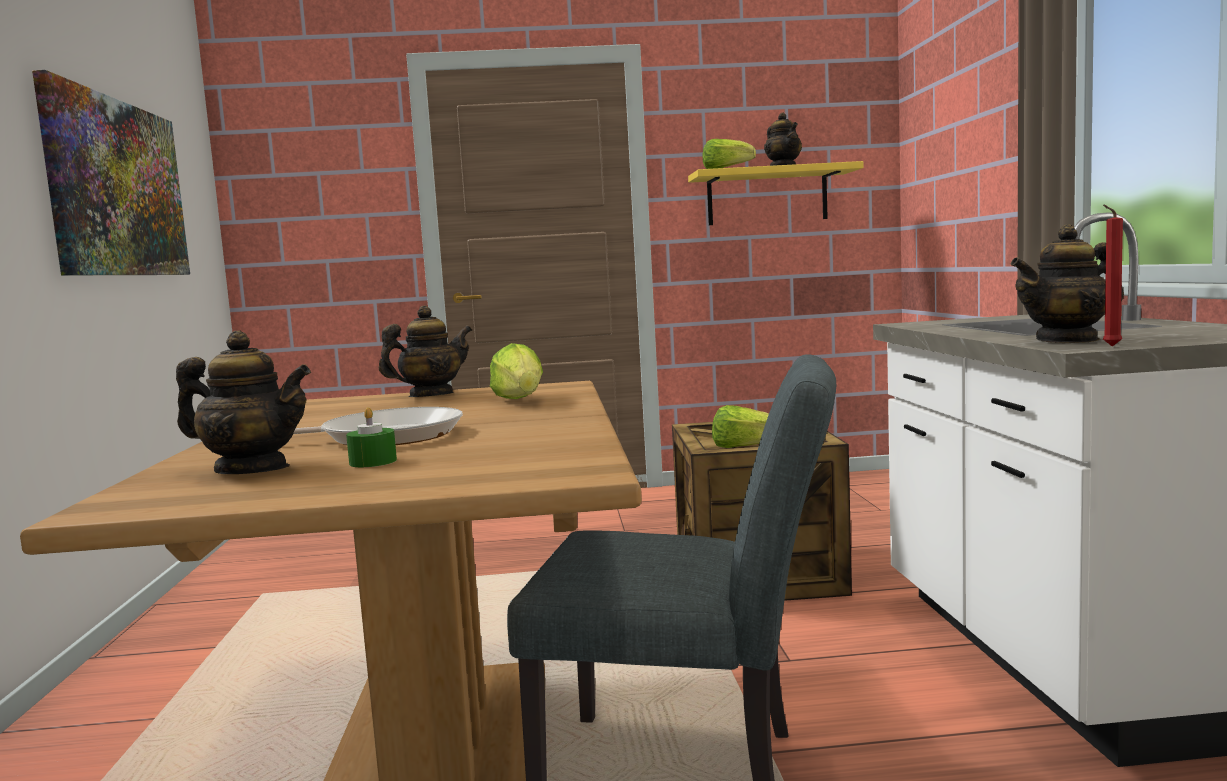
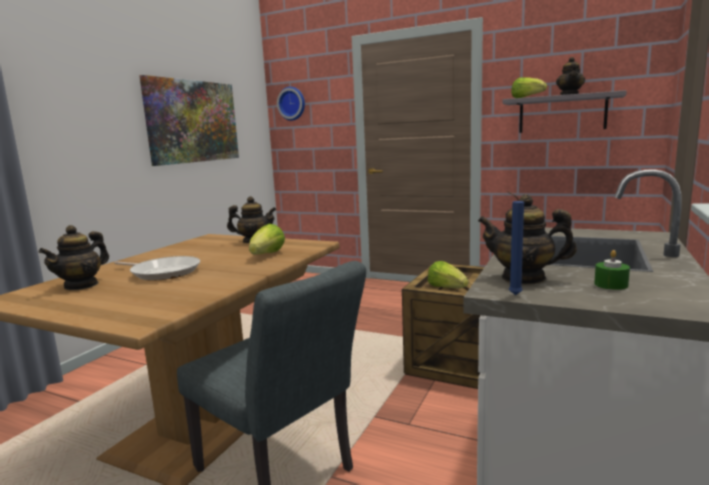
camera: 30 degrees right, 5 degrees up
(252, 470) = (81, 285): teapot -> teapot turned 75 degrees clockwise
(277, 173) = (292, 103): none -> wall clock
(373, 462) = (117, 291): green candle -> green candle (611, 285)
(767, 197) = (562, 114): yellow shelf -> grey shelf
(1109, 346) = (513, 295): red candle -> blue candle

